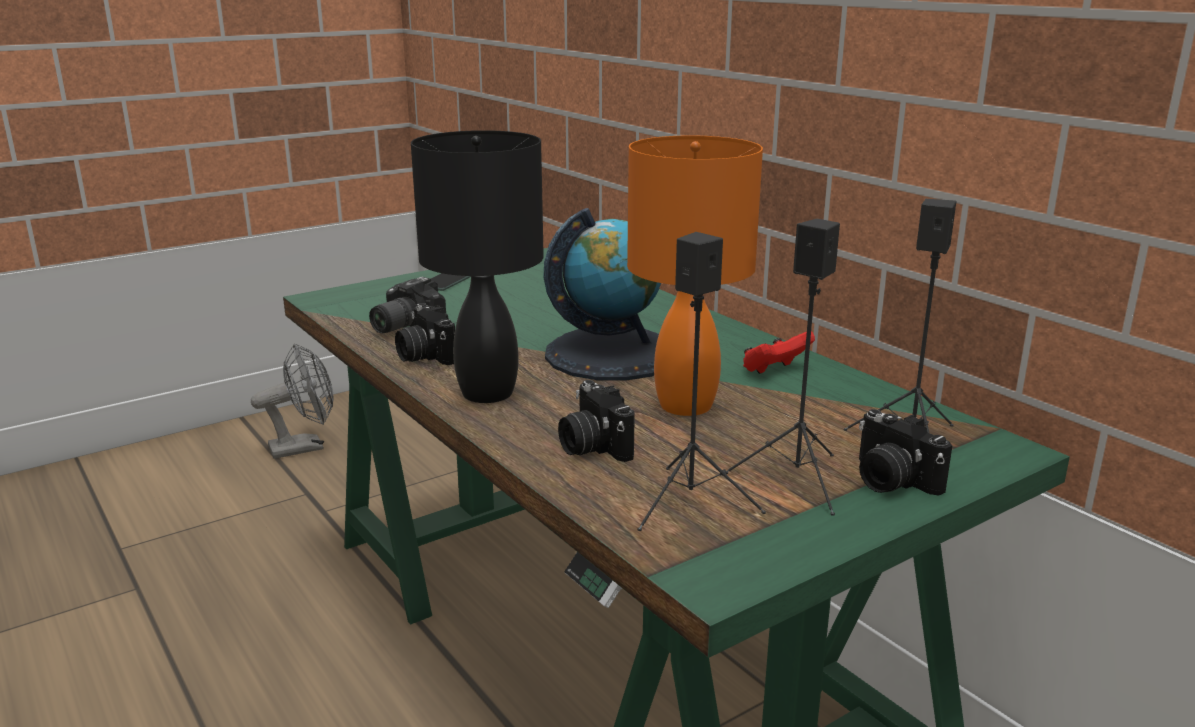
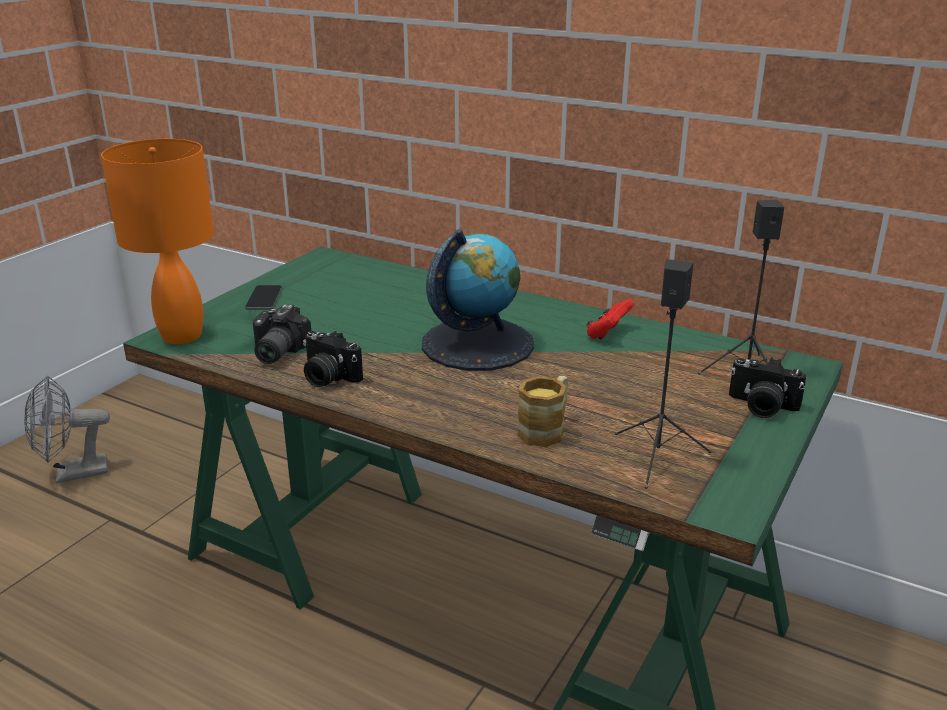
camera: 25 degrees left, 5 degrees up
(305, 447) = (72, 474): grey fan -> grey fan turned 150 degrees counterclockwise
(486, 392) = (416, 400): black table lamp -> none
(592, 446) = (546, 429): camera -> mug
(688, 405) = (577, 377): orange table lamp -> orange table lamp (183, 335)
(797, 480) = (707, 421): black speaker -> none

